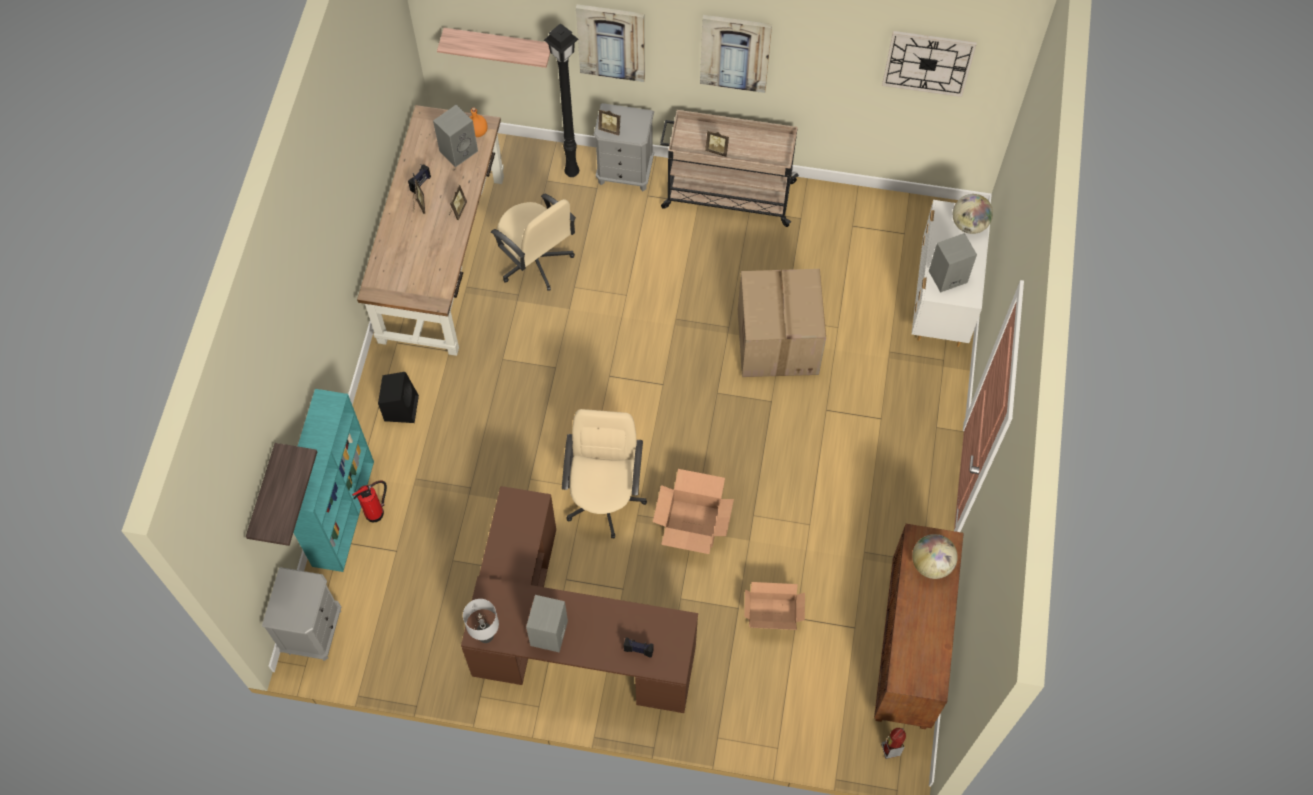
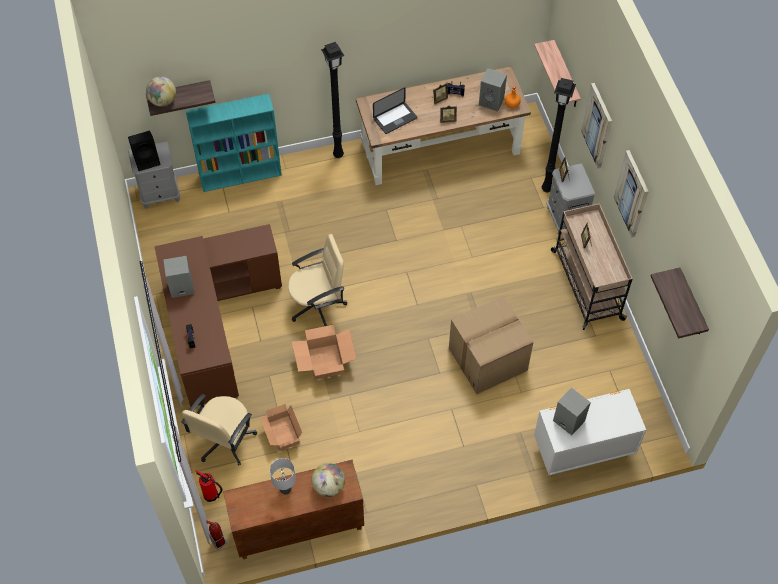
camera: 65 degrees right, 5 degrees down
(376, 512) = (249, 191): fire extinguisher -> fire extinguisher (212, 496)
(381, 378) = (338, 154): none -> black floor lamp
(401, 407) = (324, 172): black speaker -> black speaker (147, 159)
(420, 268) = (395, 118): none -> laptop
(485, 637) = (165, 256): grey table lamp -> grey table lamp (285, 489)
(535, 261) = (467, 197): beige office chair -> beige office chair (224, 441)
(928, 63) = (691, 304): wall clock -> shelf
(969, 224) = (622, 419): globe -> globe (163, 101)

